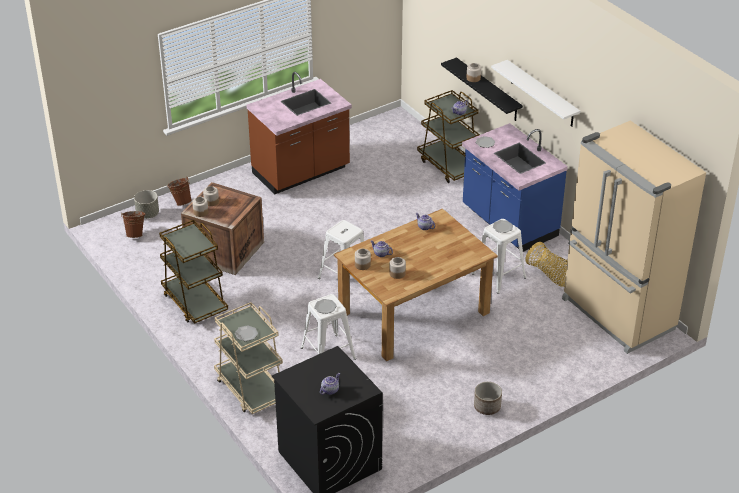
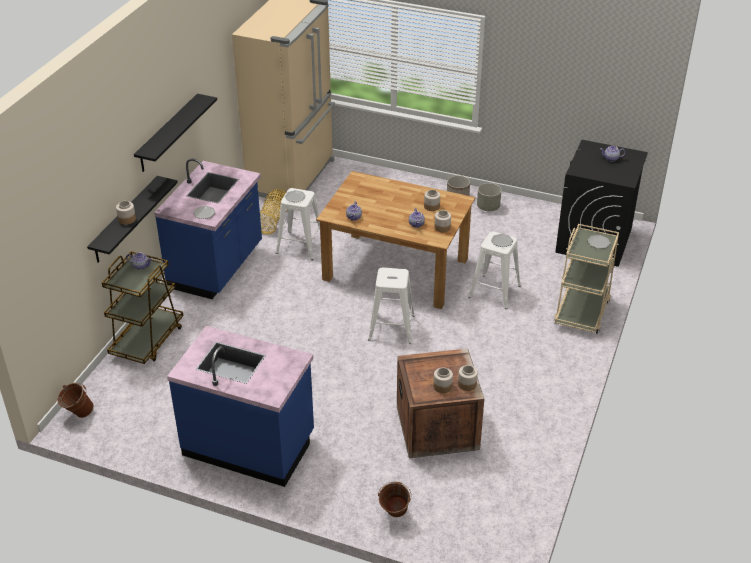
camera: 125 degrees left, 0 degrees up
(135, 234) = (485, 518): brown bucket -> brown bucket (78, 414)
(148, 214) = (443, 531): grey planter -> grey planter (488, 207)
(194, 302) = (529, 404): brown cart -> none
(301, 172) = (249, 444): brown counter -> blue counter
(542, 94) = (168, 133): white shelf -> black shelf

